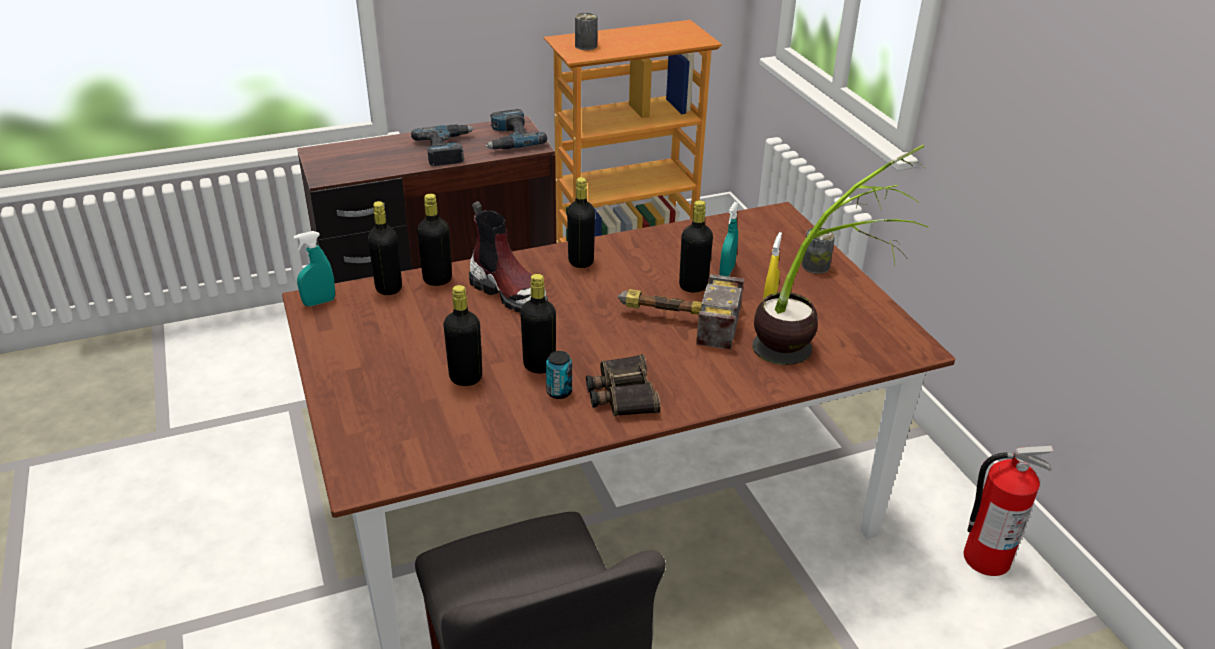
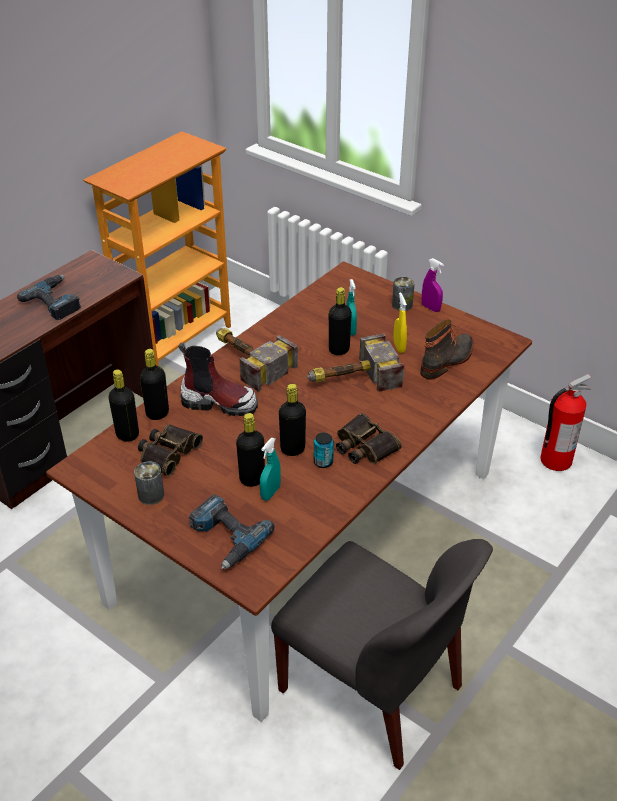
camera: 30 degrees left, 5 degrees up
(319, 302) = (85, 467): turquoise spray bottle -> turquoise spray bottle (270, 493)
(409, 319) = (168, 453): none -> binoculars
(509, 138) = (97, 275): power drill -> power drill (225, 537)
(581, 261) = (247, 359): black bottle -> hammer
(586, 46) = (126, 179): can -> can (151, 495)
(816, 342) = (448, 361): potted plant -> boot
(849, 280) = (430, 308): none -> purple spray bottle

